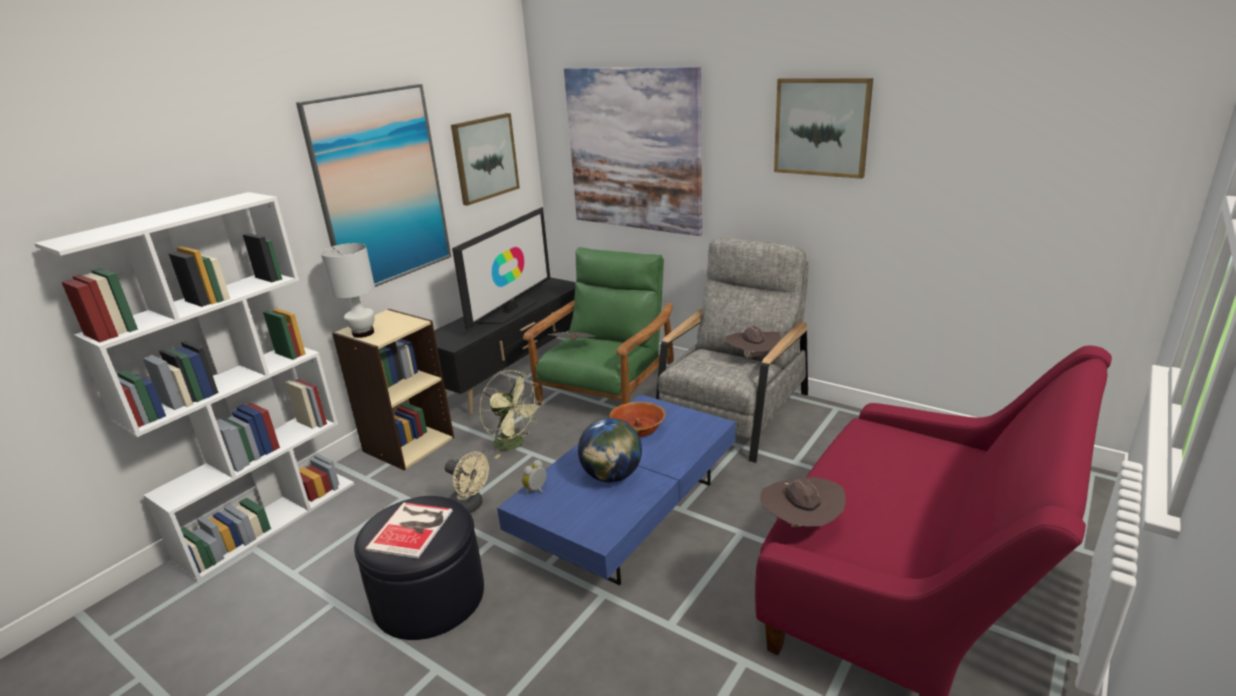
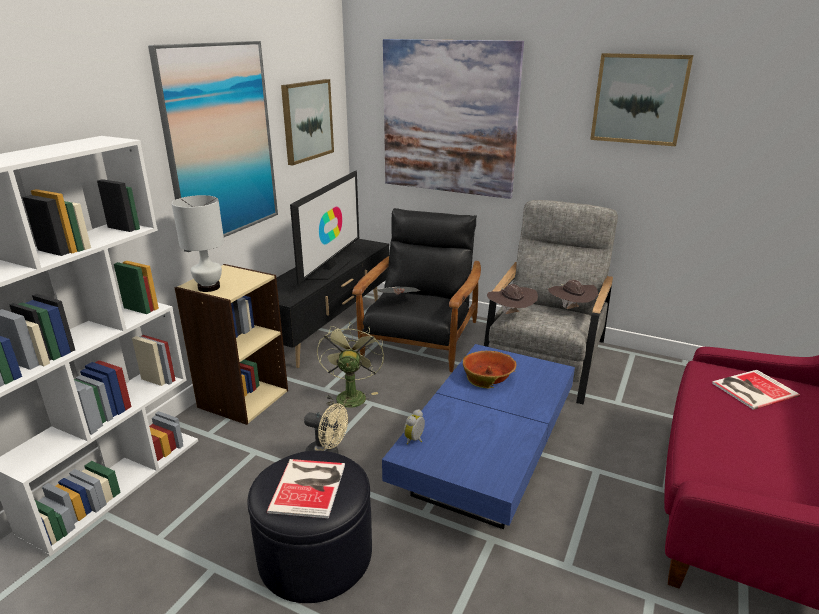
camera: 10 degrees left, 0 degrees up
(514, 444) = (350, 395): green fan -> green fan turned 120 degrees counterclockwise
(607, 388) = (420, 340): green armchair -> black armchair
(611, 476) = (483, 422): globe -> none
(800, 525) = (701, 463): brown hat -> brown hat (510, 314)
(902, 451) = (752, 389): none -> book

